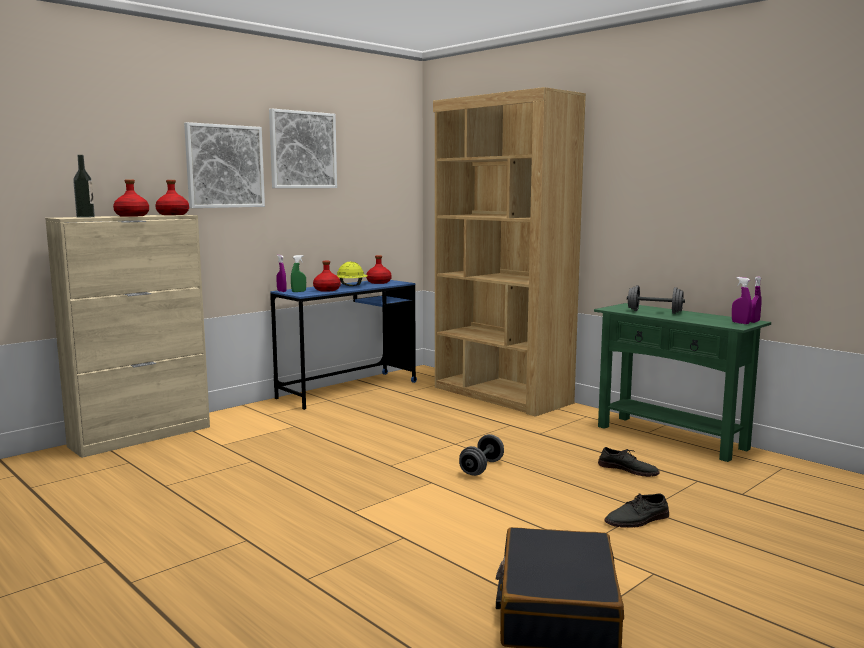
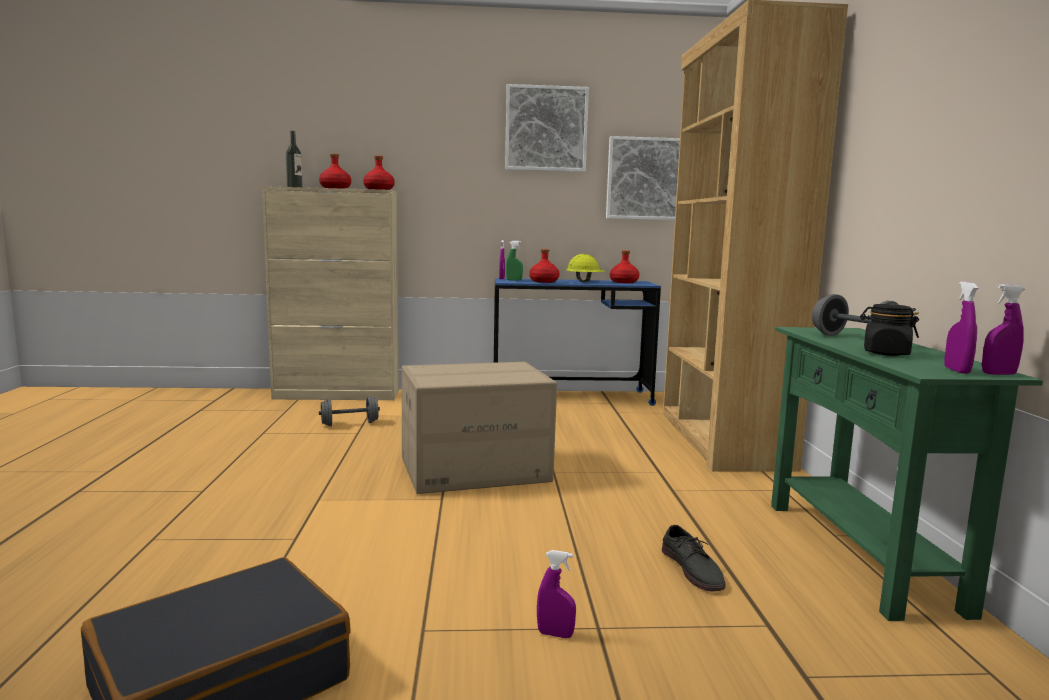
camera: 40 degrees right, 0 degrees up
(224, 166) = (451, 146): picture -> picture (646, 179)
(406, 458) = (475, 470): none -> cardboard box
(481, 468) = (521, 503): grey dumbbell -> grey dumbbell (349, 424)
(637, 520) = (555, 634): grey shoe -> purple spray bottle
(691, 318) = (885, 353): none -> black jar

